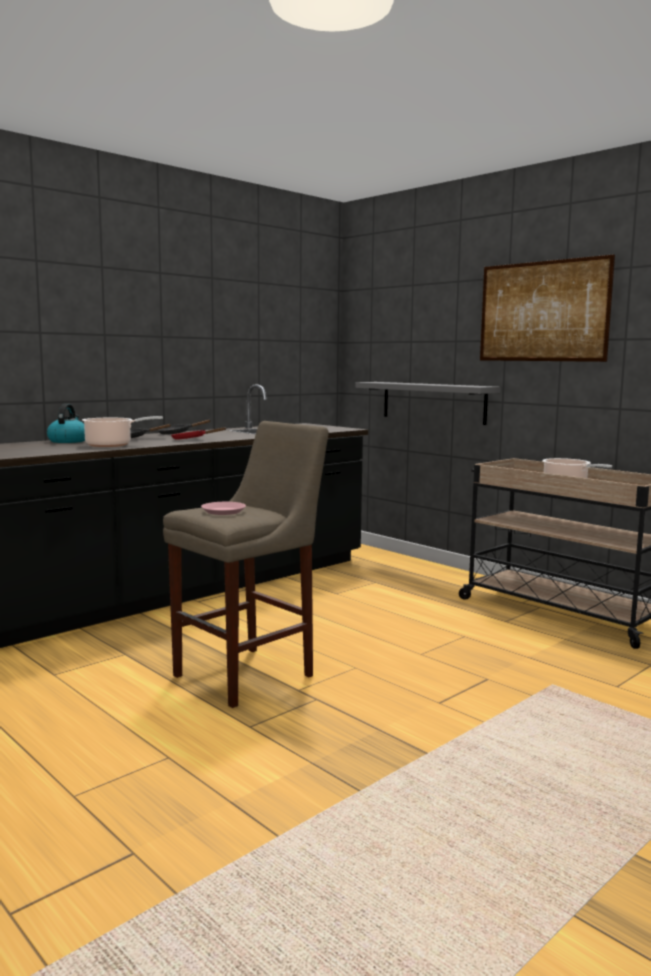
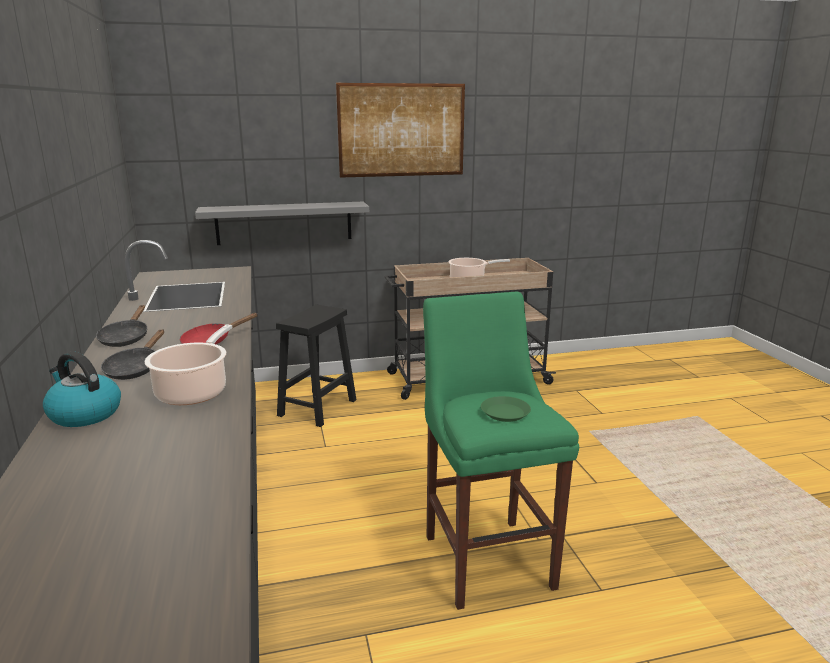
camera: 60 degrees left, 10 degrees up
(223, 511) = (505, 413): pink plate -> green plate
(249, 674) = (486, 556): beige stool -> green stool
(393, 577) = (318, 407): none -> black stool

